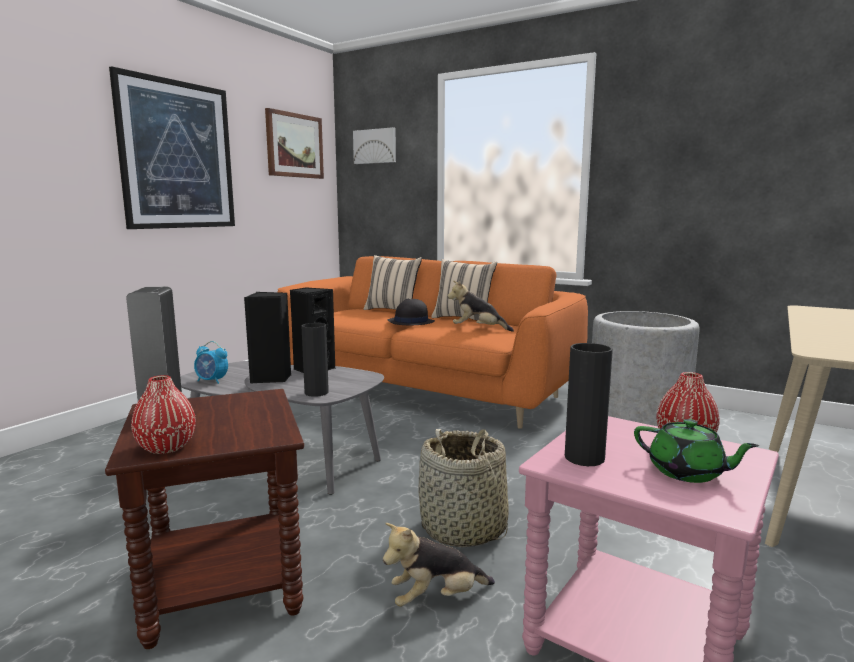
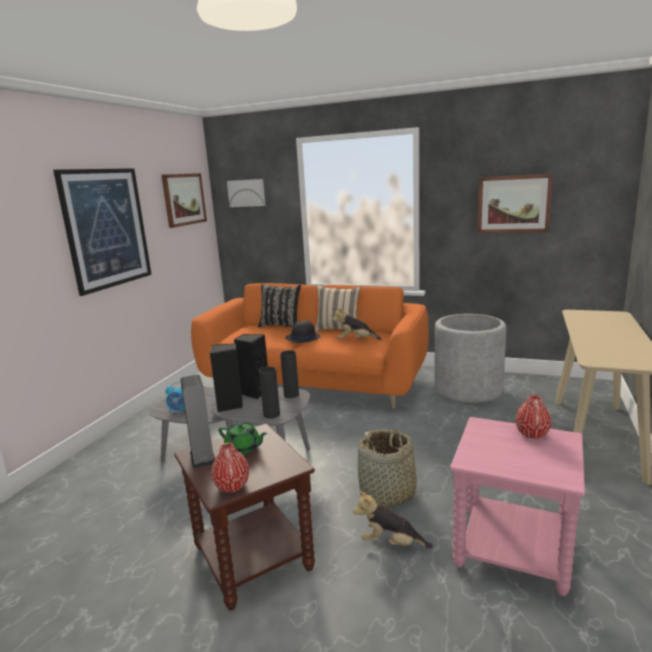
camera: 10 degrees left, 5 degrees up
(393, 310) = (281, 326): beige pillow -> black pillow
(436, 598) = (391, 543): plush toy -> plush toy turned 45 degrees clockwise
(584, 458) = (483, 454): black vase -> black vase (291, 395)
(687, 472) = (541, 456): green teapot -> green teapot (243, 448)
(725, 157) = (513, 204): none -> picture

